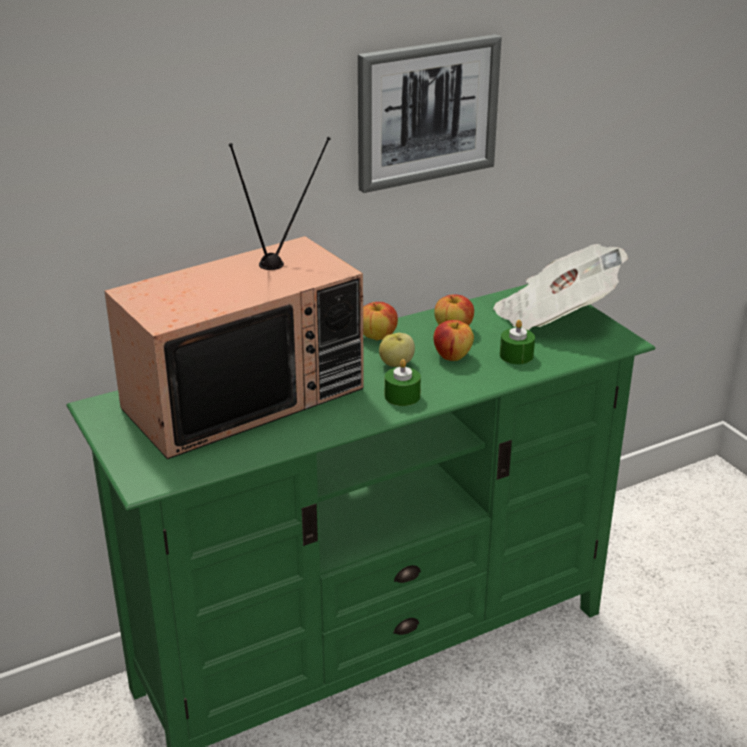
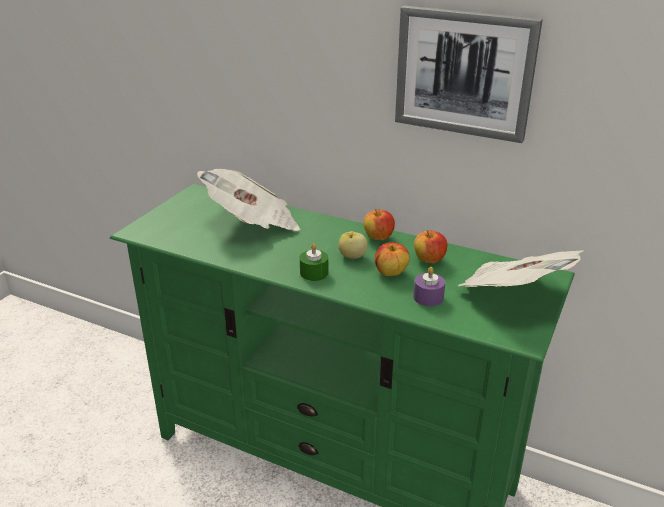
camera: 55 degrees right, 0 degrees up
(244, 395) = (253, 223): television -> newspaper
(516, 355) = (428, 297): green candle -> purple candle

